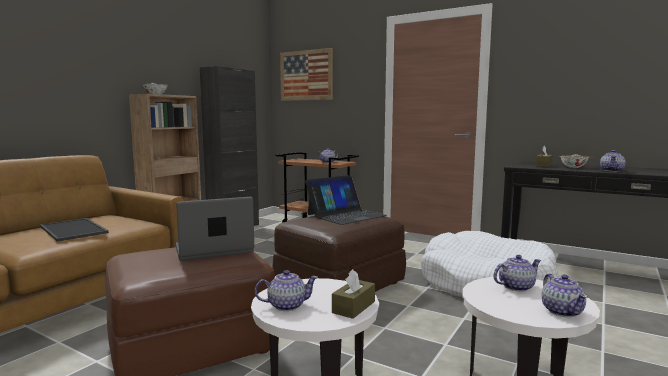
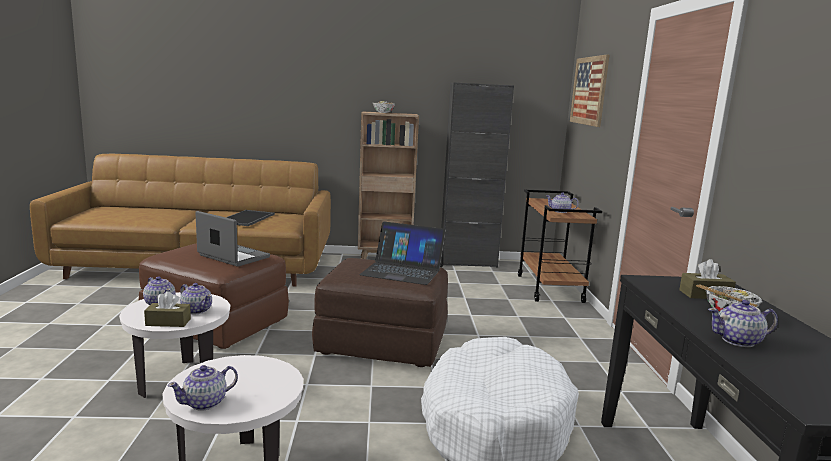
camera: 55 degrees right, 5 degrees up
(515, 287) = (263, 377): teapot -> teapot (196, 310)

